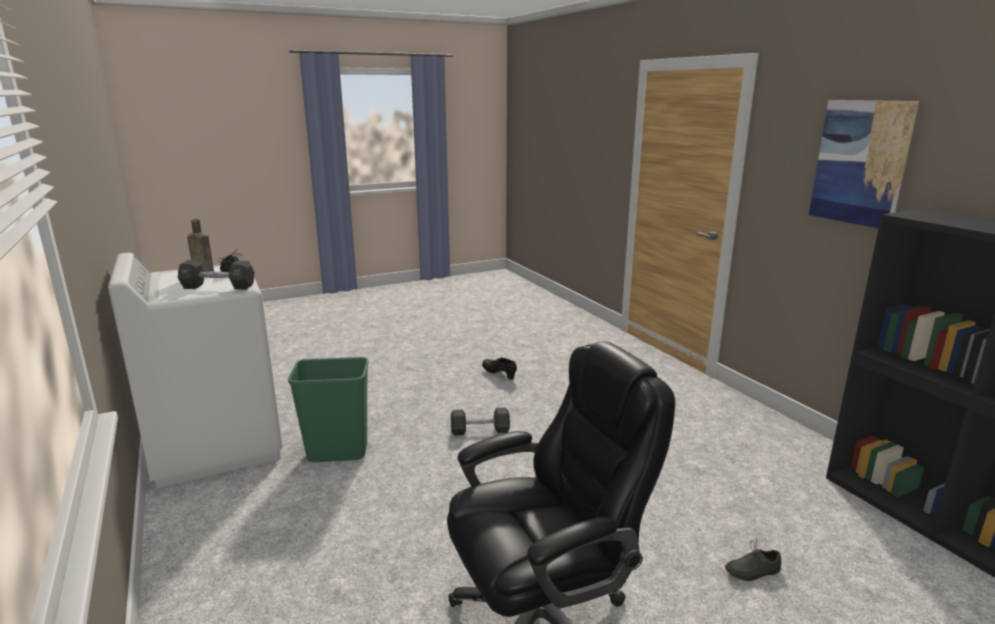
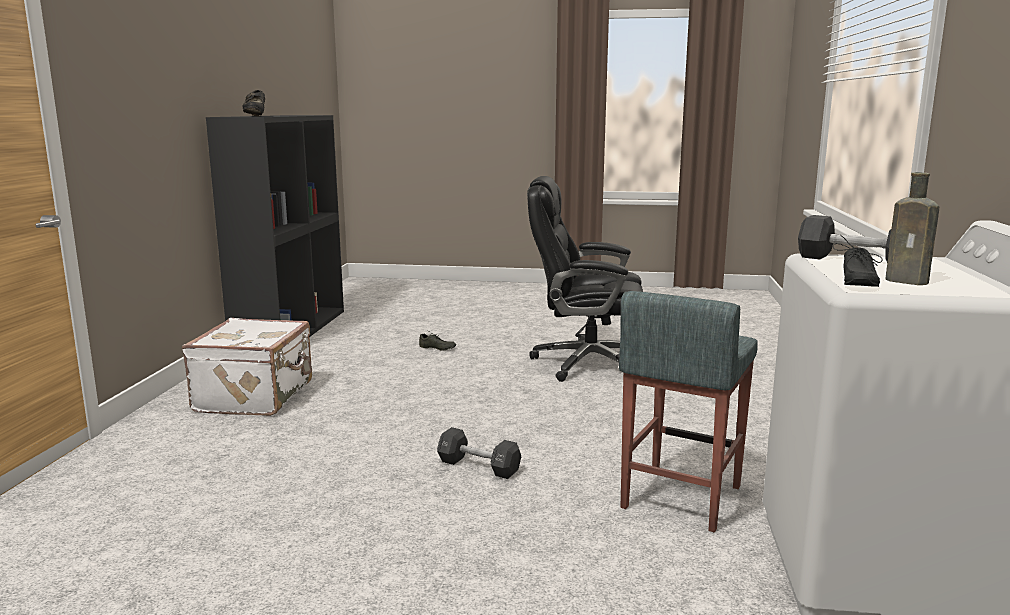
camera: 145 degrees left, 5 degrees down
(338, 452) = (680, 497): green trash can -> grey stool
(499, 374) = (315, 542): black shoe -> black shoe (255, 116)
(715, 429) = (257, 397): none -> white suitcase
(860, 163) = (159, 83): picture -> none

